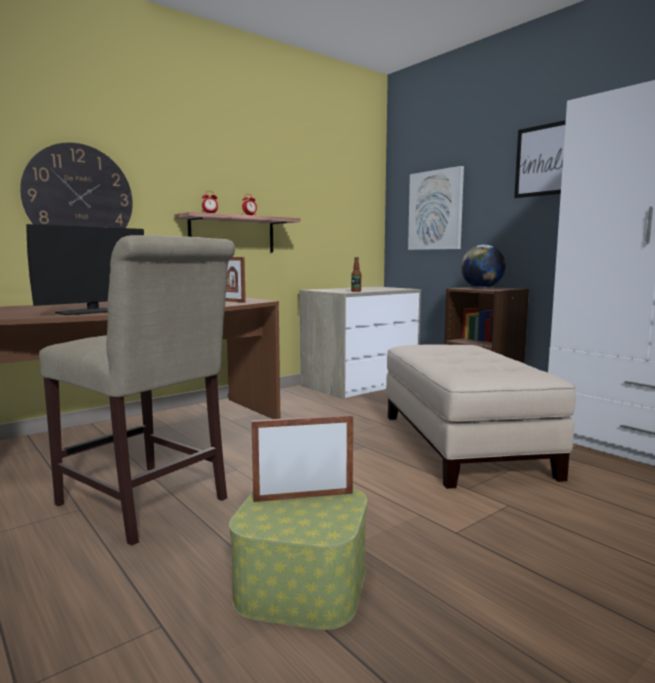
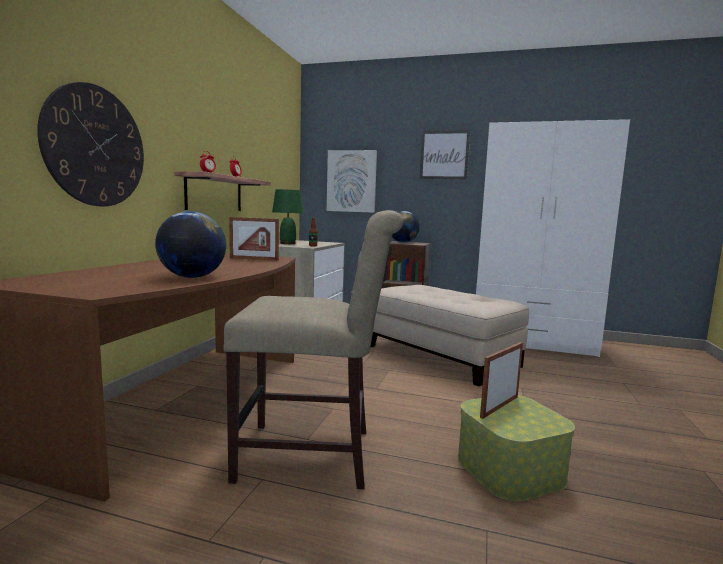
camera: 35 degrees left, 0 degrees up
(93, 311) = (192, 277): monitor -> globe
(340, 289) = (288, 243): none -> green table lamp

